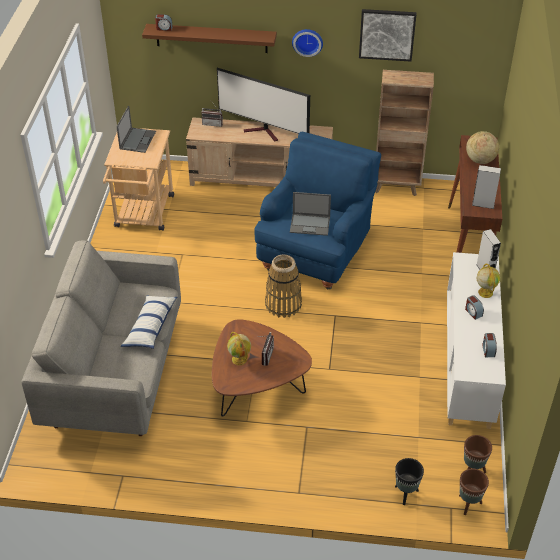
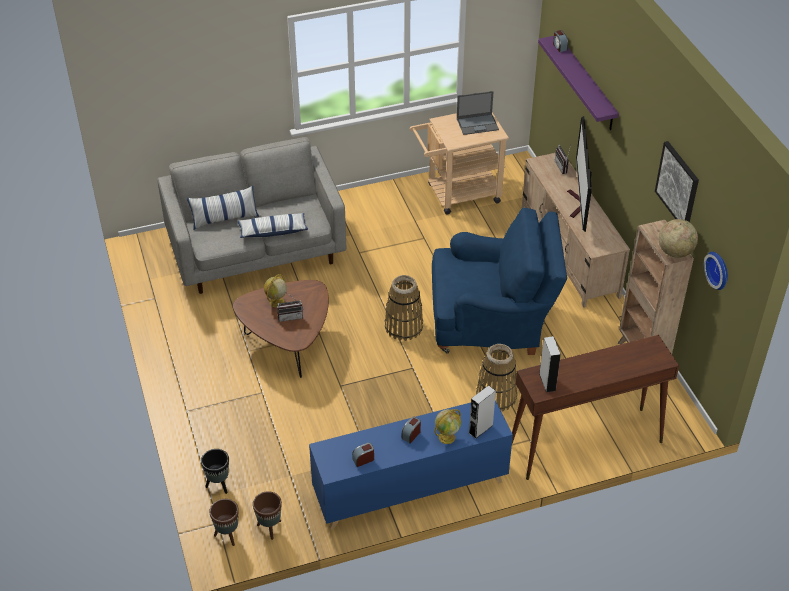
camera: 65 degrees right, 0 degrees up
(104, 357) = (224, 218): none -> pillow
(211, 38) = (586, 83): brown shelf -> purple shelf
(307, 41) = (633, 142): wall clock -> wall clock (719, 269)
(310, 224) = (463, 281): laptop -> none
(395, 277) = (496, 396): none -> basket
(468, 363) = (410, 489): white cabinet -> blue cabinet
(480, 160) = (624, 361): globe -> globe (675, 252)

